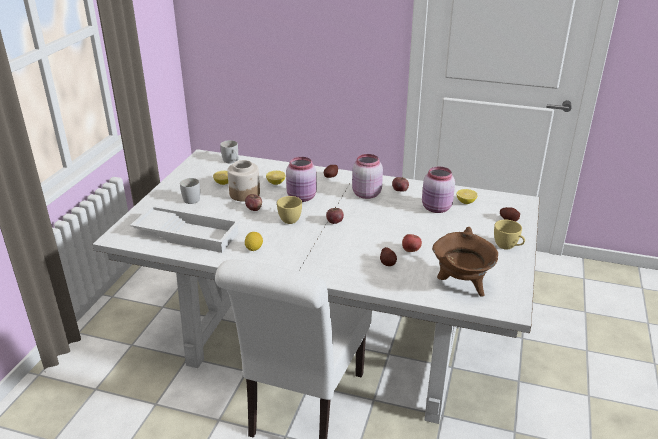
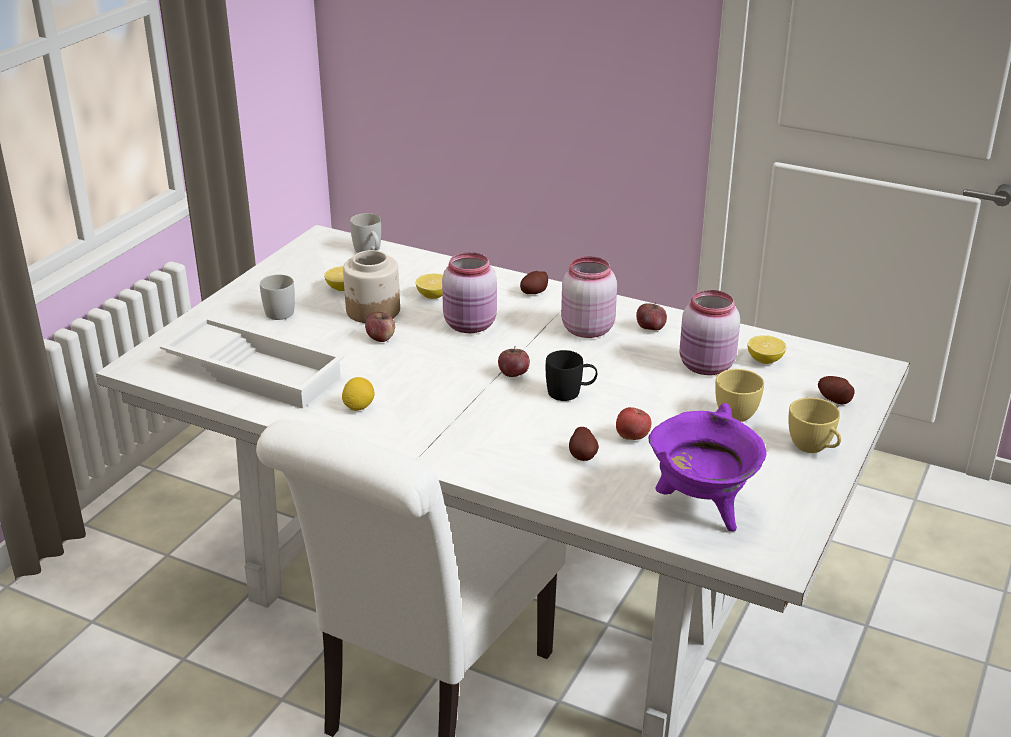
camera: 10 degrees right, 0 degrees up
(289, 218) = (437, 361): yellow cup -> yellow cup (735, 411)
(369, 229) = (570, 392): none -> black mug
(461, 285) = (702, 507): brown cooking pot -> purple cooking pot

